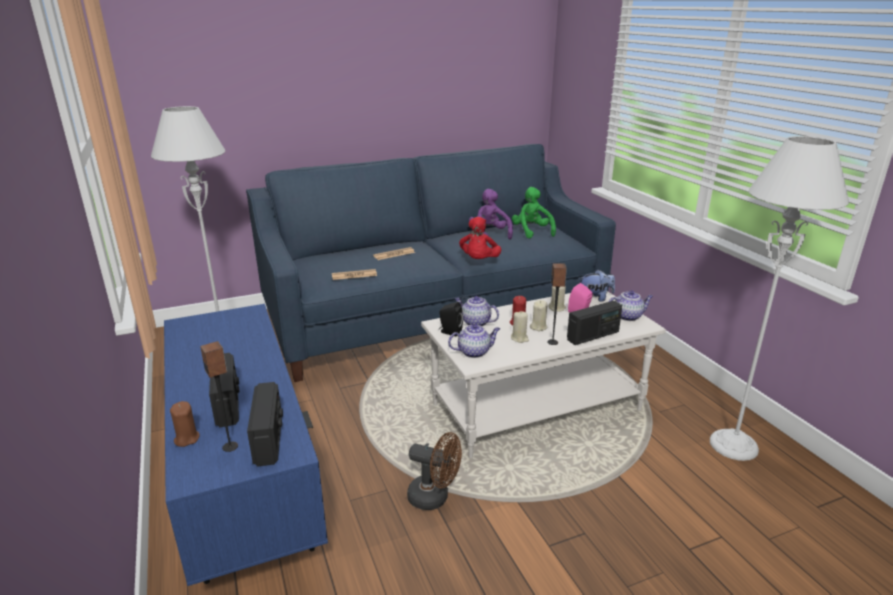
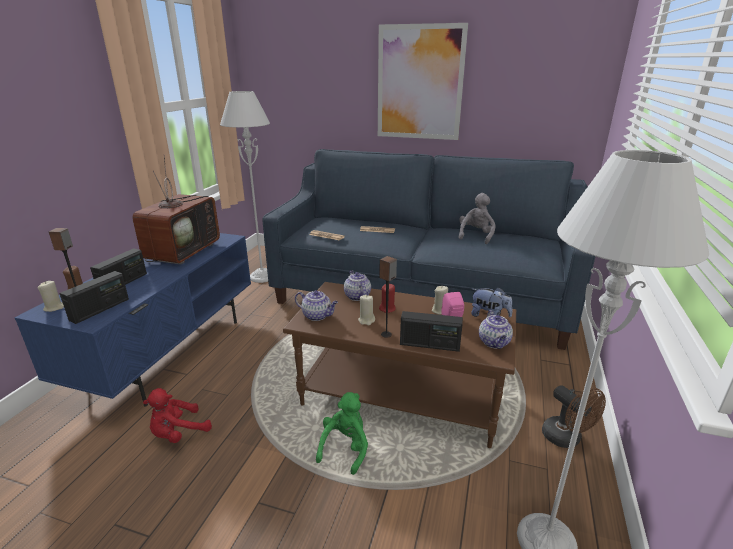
camera: 40 degrees right, 0 degrees up
(224, 345) = (183, 251): none -> television
(370, 76) = (419, 83): none -> picture
(434, 497) = (243, 417): brown fan -> brown fan (566, 439)
(449, 332) = (328, 295): black speaker -> none
(479, 261) = (432, 253): red plush toy -> red plush toy (178, 433)
(489, 234) = (475, 236): purple plush toy -> grey plush toy
(531, 232) = (519, 244): green plush toy -> green plush toy (345, 448)
(536, 407) = (402, 395): white coffee table -> brown coffee table
(538, 327) = (397, 318): beige candle -> beige candle (54, 307)
(628, 316) = (494, 343): teapot -> teapot turned 60 degrees clockwise

